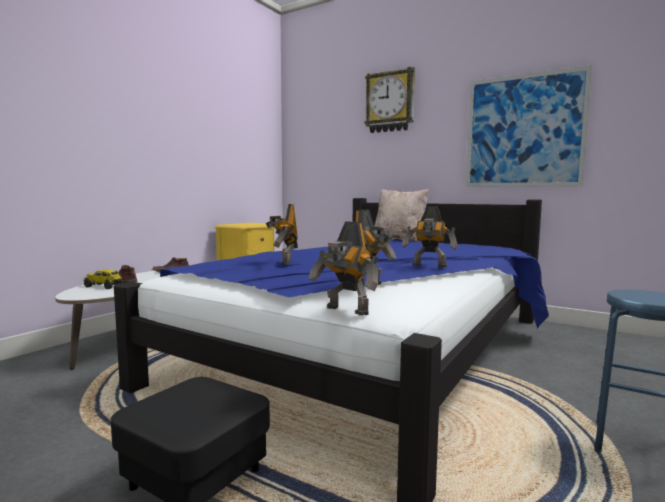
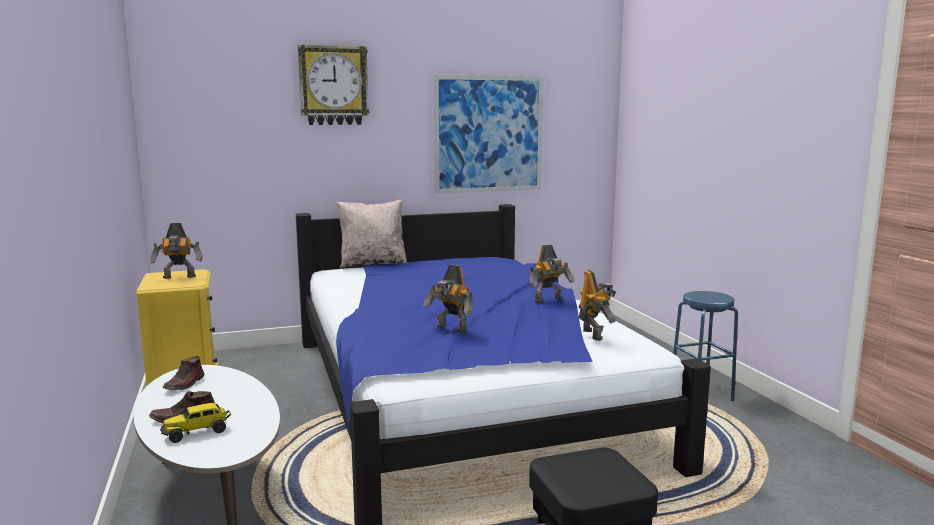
camera: 50 degrees left, 5 degrees up
(346, 311) = (632, 359): toy robot -> toy robot (179, 277)

